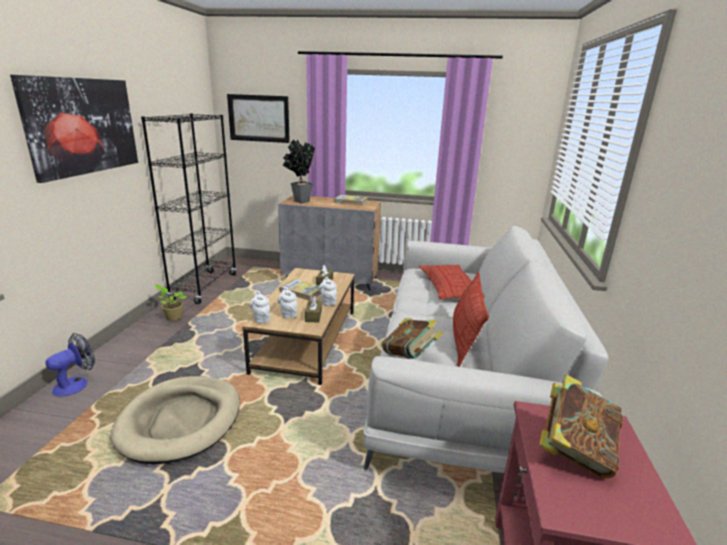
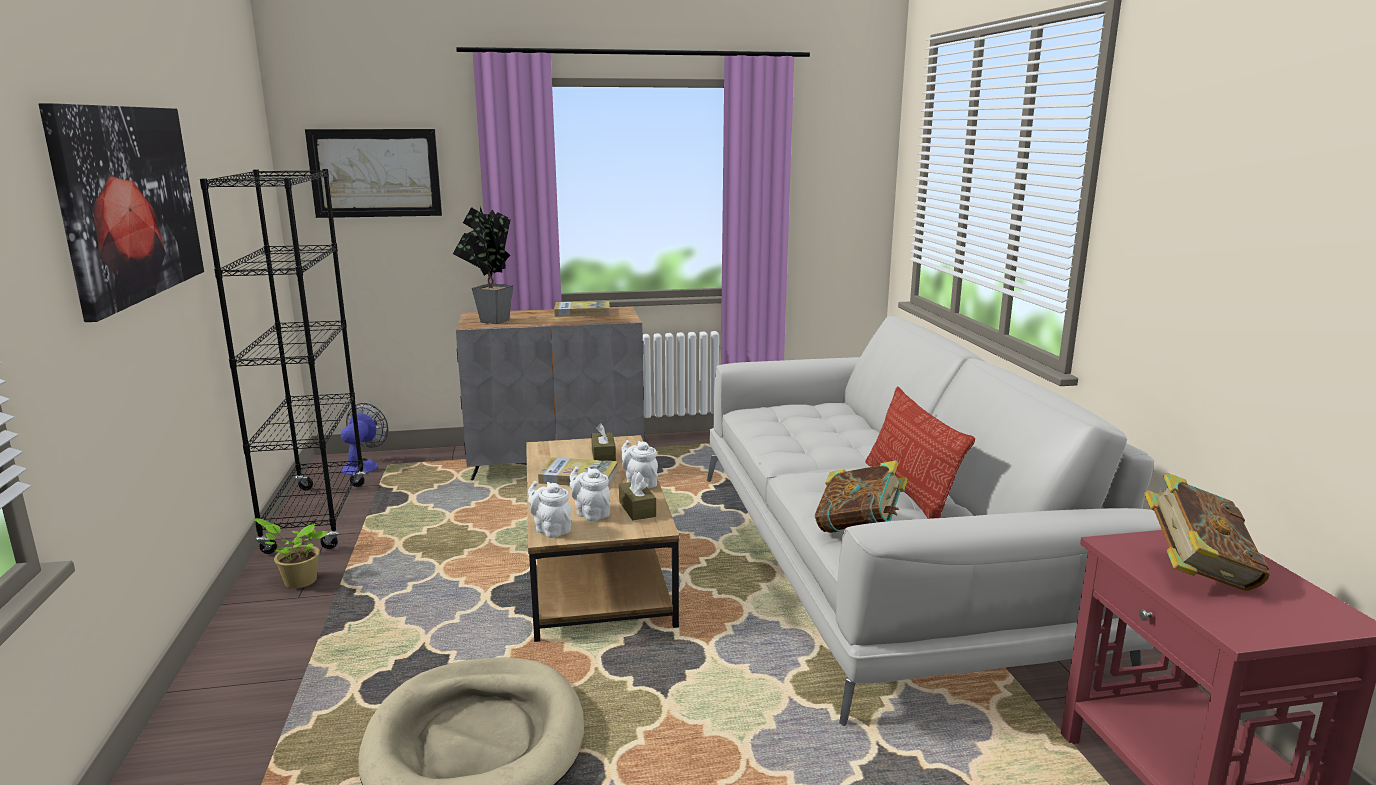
camera: 20 degrees left, 5 degrees down
(76, 384) = (194, 740): fan -> fan (363, 465)
(449, 287) = (821, 427): pillow -> none

